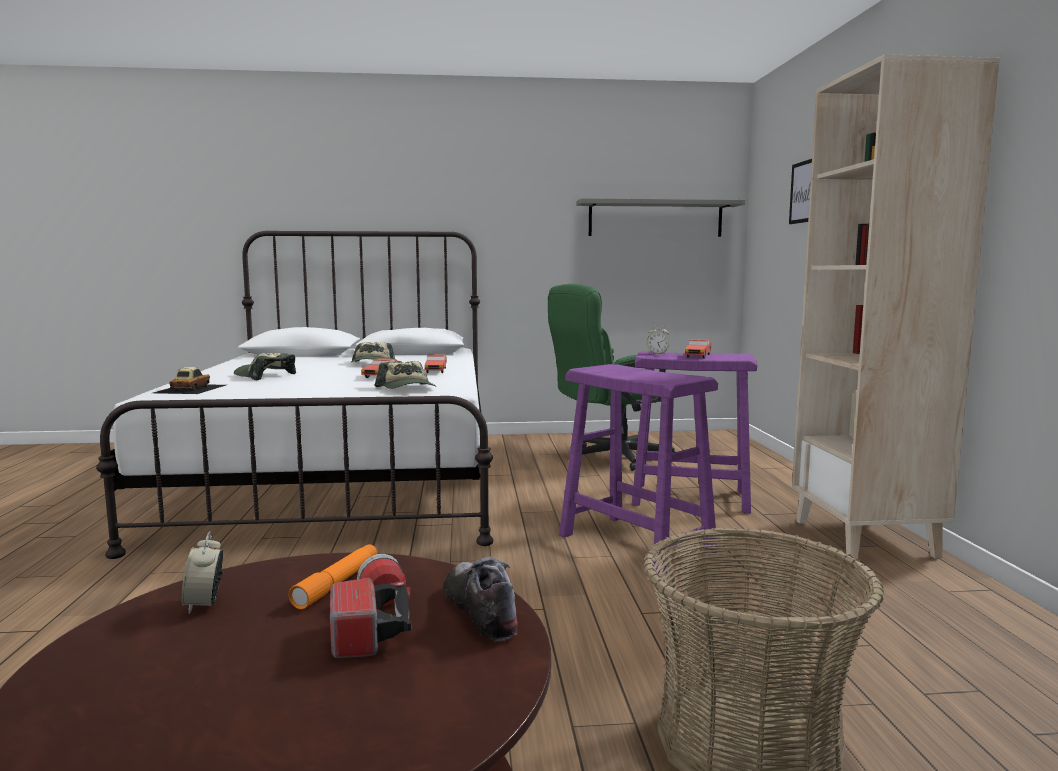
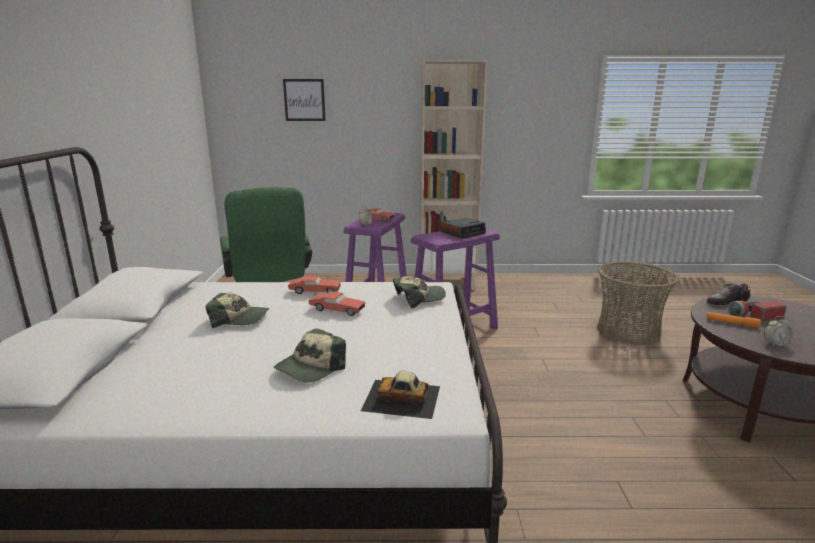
camera: 85 degrees left, 10 degrees up
(650, 375) = (462, 232): none -> alarm clock
(655, 219) = (174, 115): grey shelf -> none

